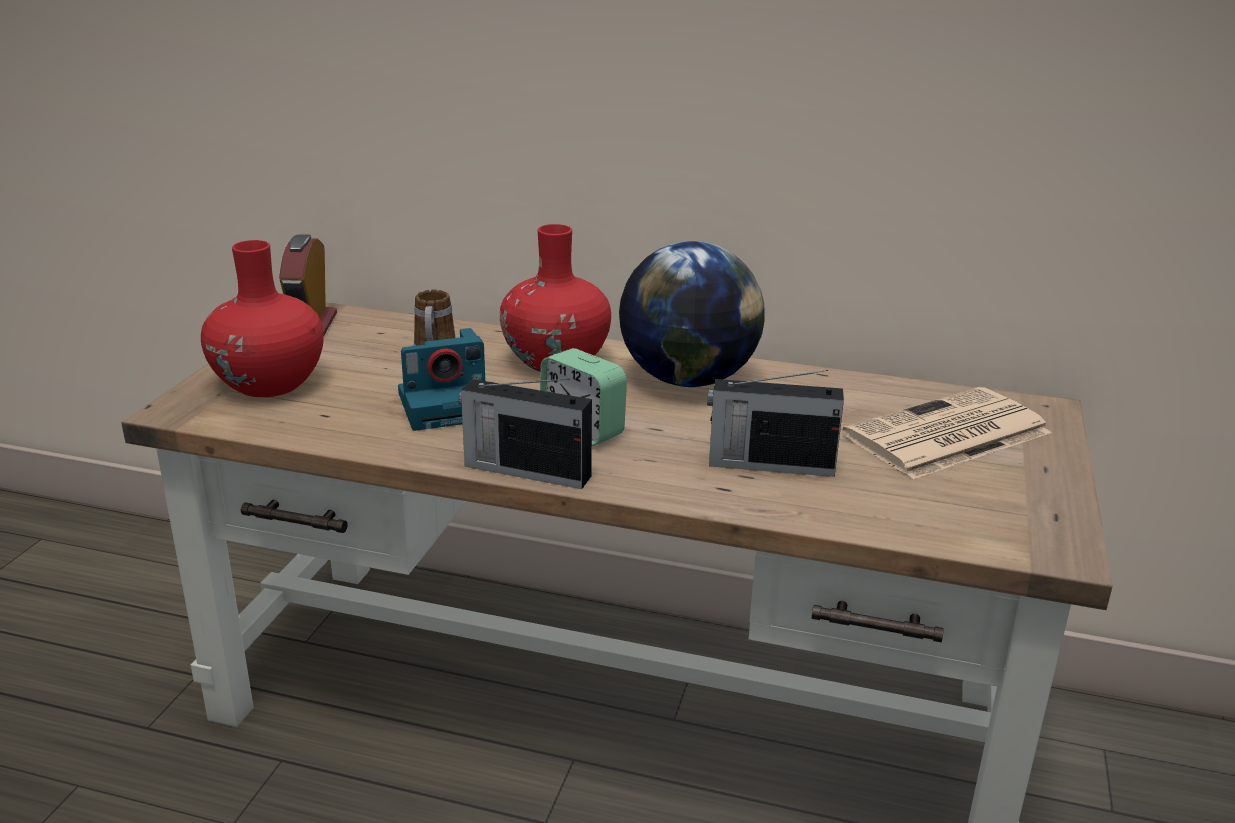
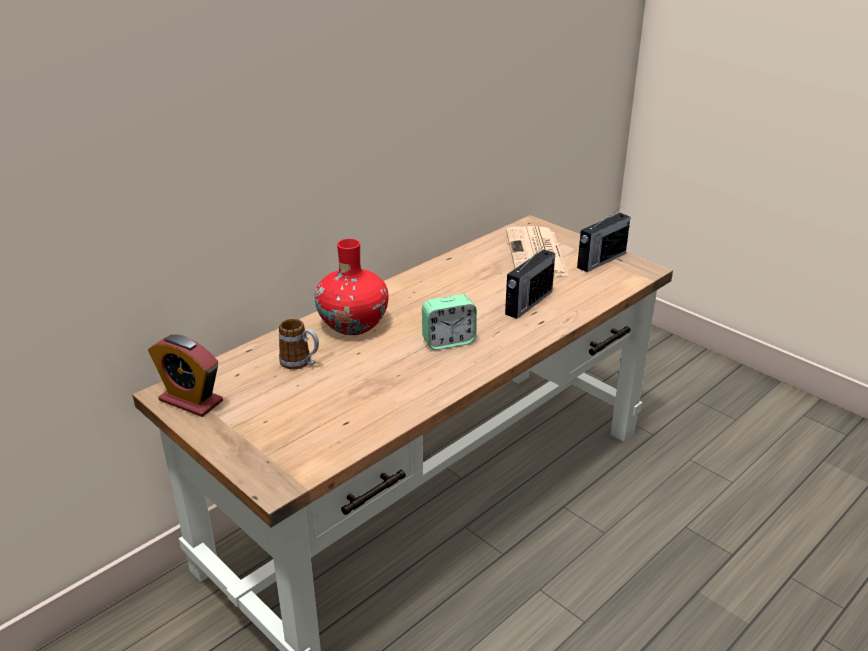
camera: 60 degrees left, 5 degrees up
(269, 384) = (274, 436): red vase -> none
(447, 405) = (376, 375): camera -> none
(525, 470) = (478, 370): radio -> radio (600, 260)
(687, 380) = (419, 294): globe -> none

